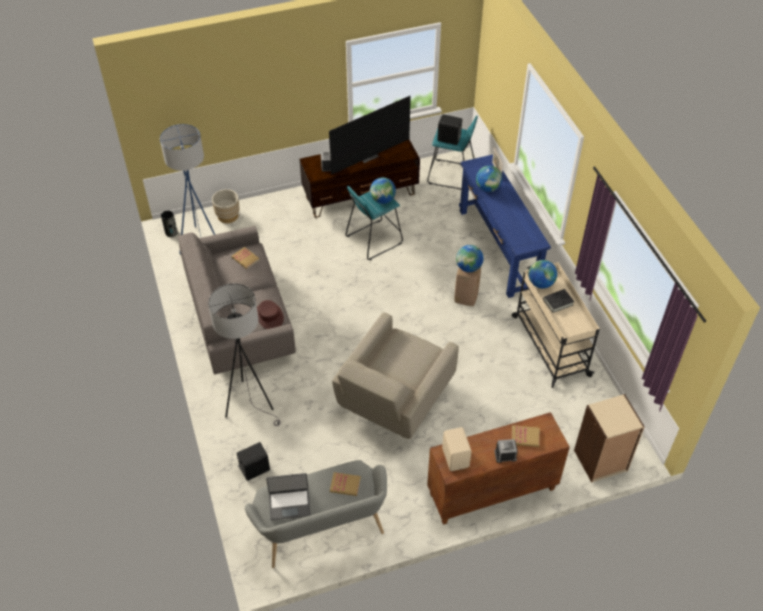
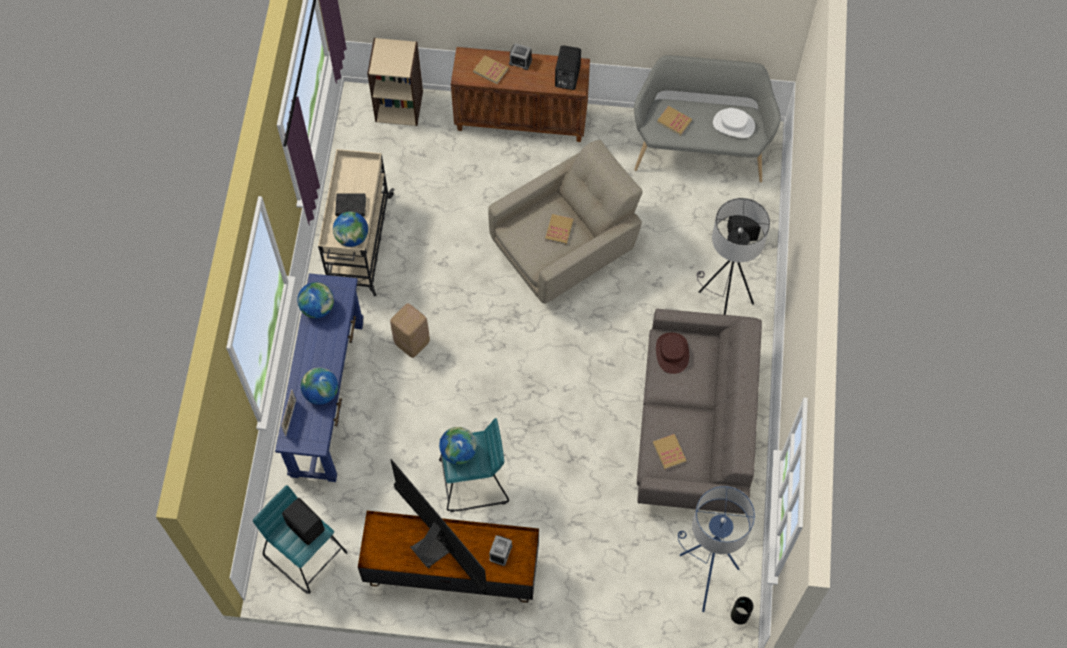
camera: 155 degrees left, 15 degrees up
(228, 216) = (651, 613): beige planter -> none
(289, 503) = (733, 125): laptop -> white hat
(368, 156) = (434, 546): television -> television turned 60 degrees clockwise
(397, 364) = (559, 230): none -> book
(456, 457) = (566, 77): beige speaker -> black speaker
(468, 268) = (408, 319): globe -> globe (318, 308)

